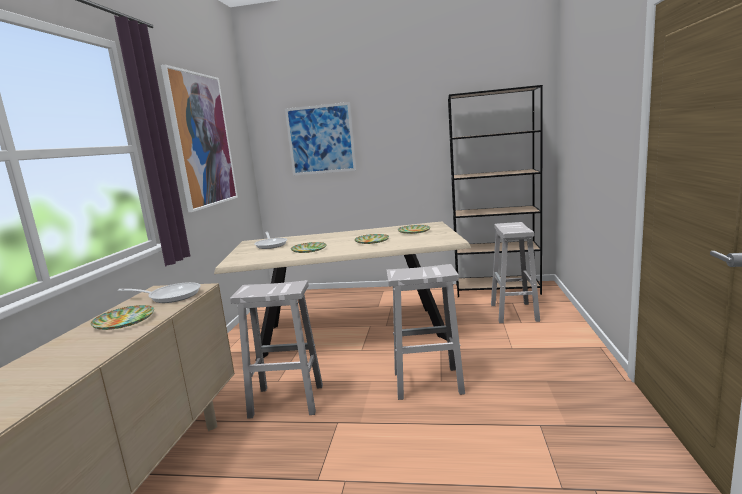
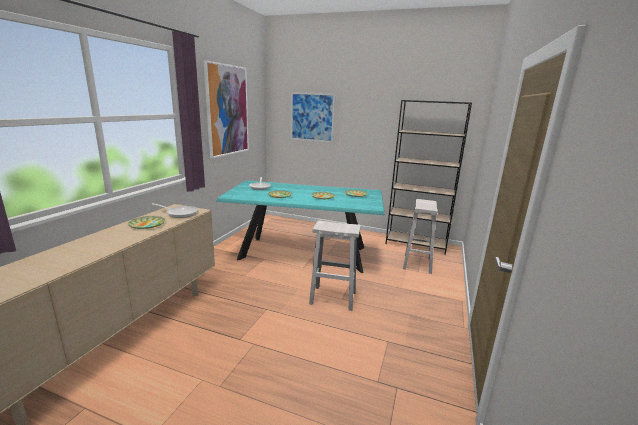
camera: 10 degrees right, 5 degrees up
(285, 401) = (242, 289): white stool -> none
(352, 331) = (303, 253): beige dining table -> turquoise dining table

